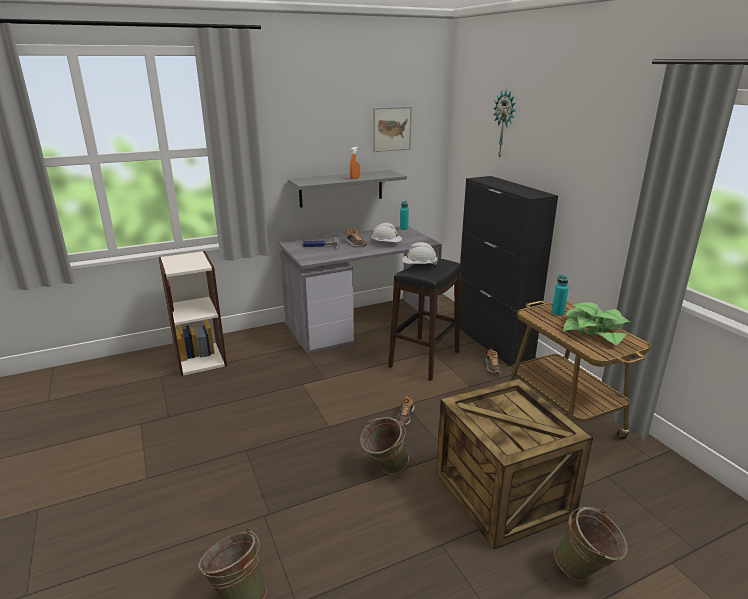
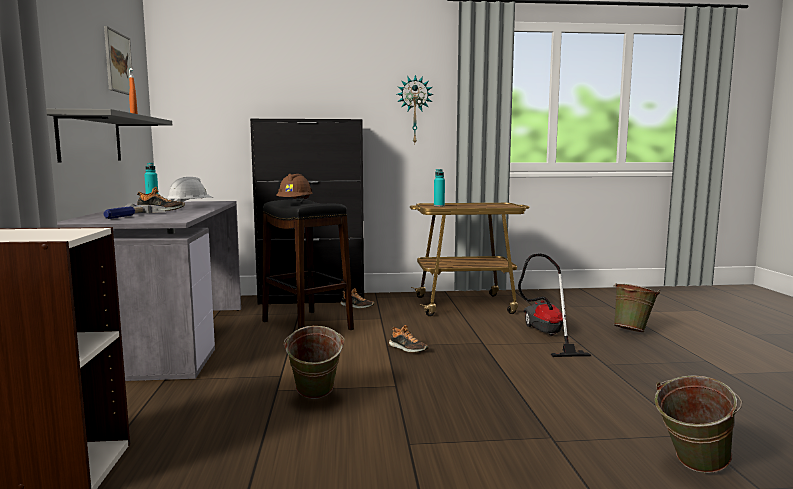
camera: 70 degrees left, 15 degrees down
(384, 469) = (493, 370): green bucket -> green bucket (314, 398)
(419, 266) = (295, 203): white hard hat -> brown hard hat
(504, 494) = (546, 335): crate -> vacuum cleaner
(505, 124) = (264, 64): wall clock -> wall clock (414, 110)
(594, 331) = (477, 205): potted plant -> none

